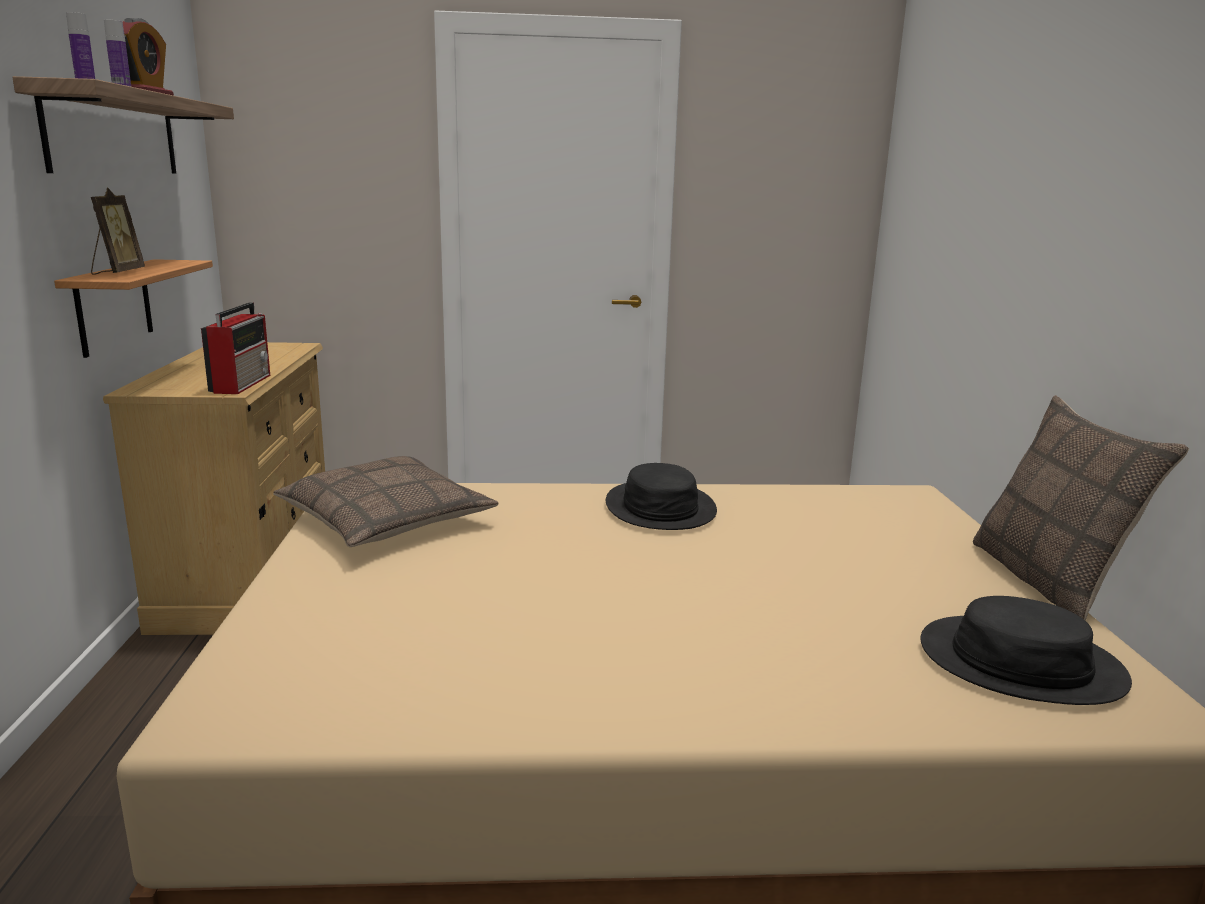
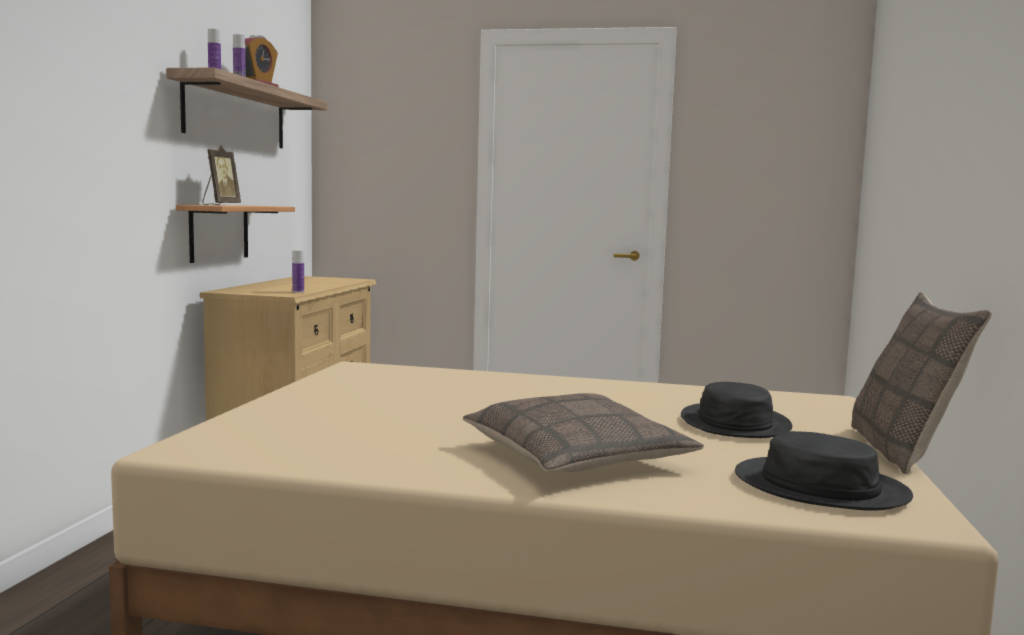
camera: 15 degrees right, 10 degrees down
(242, 383) = (298, 292): radio -> bottle
(387, 521) = (367, 381): pillow -> pillow (577, 458)
(659, 508) = (588, 390): black hat -> black hat (734, 423)

